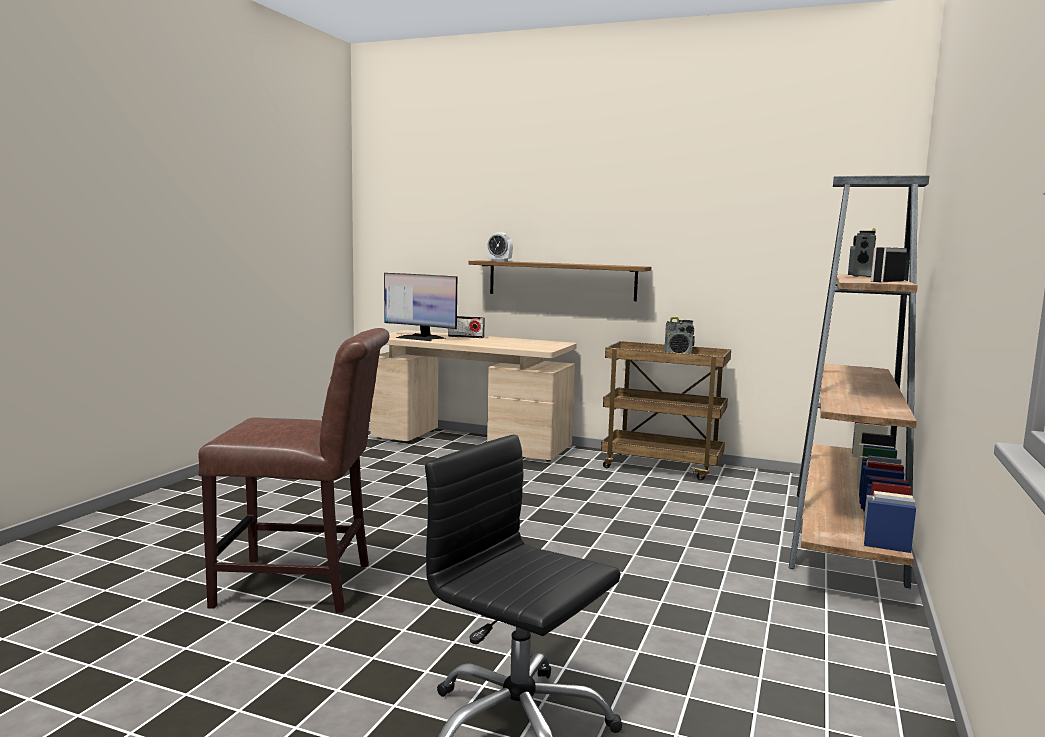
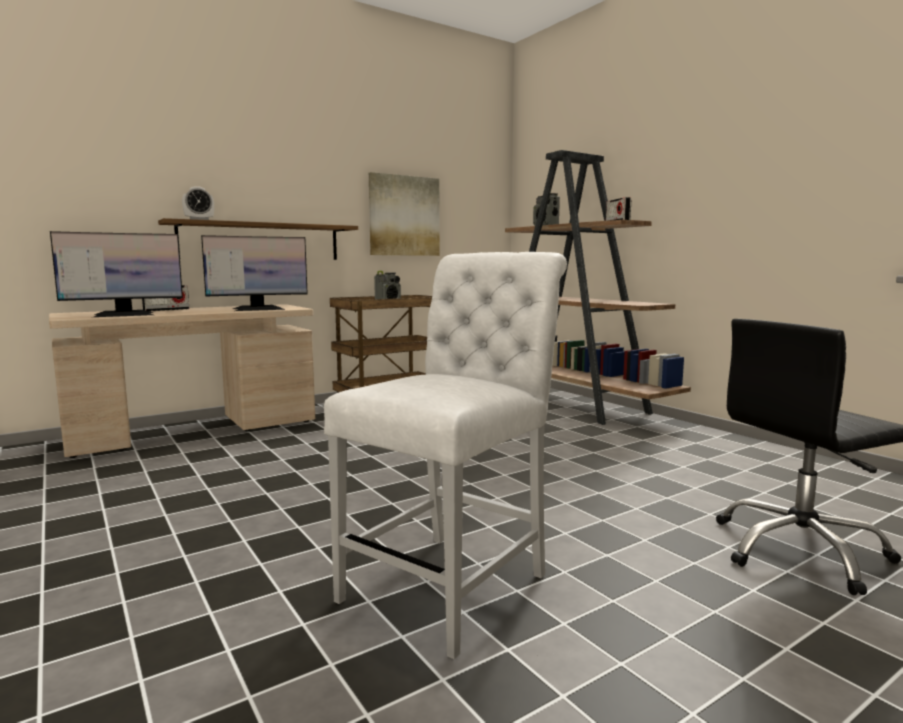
camera: 55 degrees left, 0 degrees up
(303, 585) = (453, 583): brown chair -> white chair
(518, 345) = (258, 309): none -> monitor
(727, 253) = (404, 216): none -> picture

